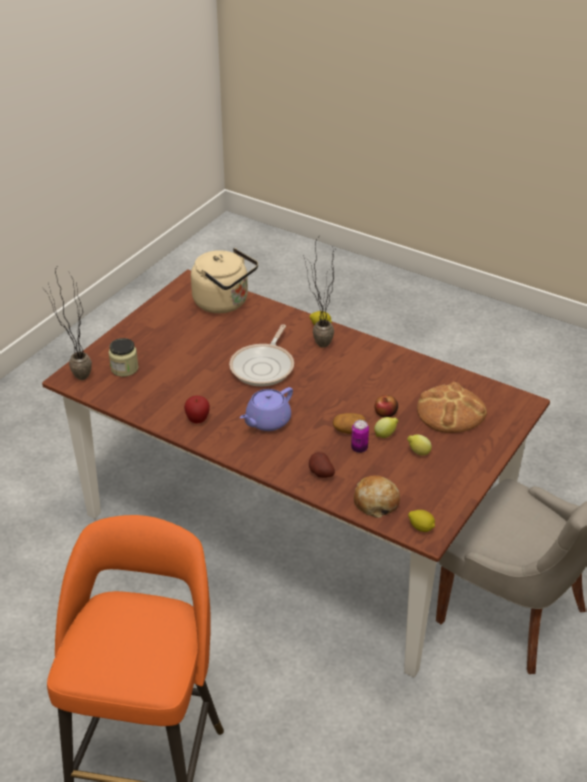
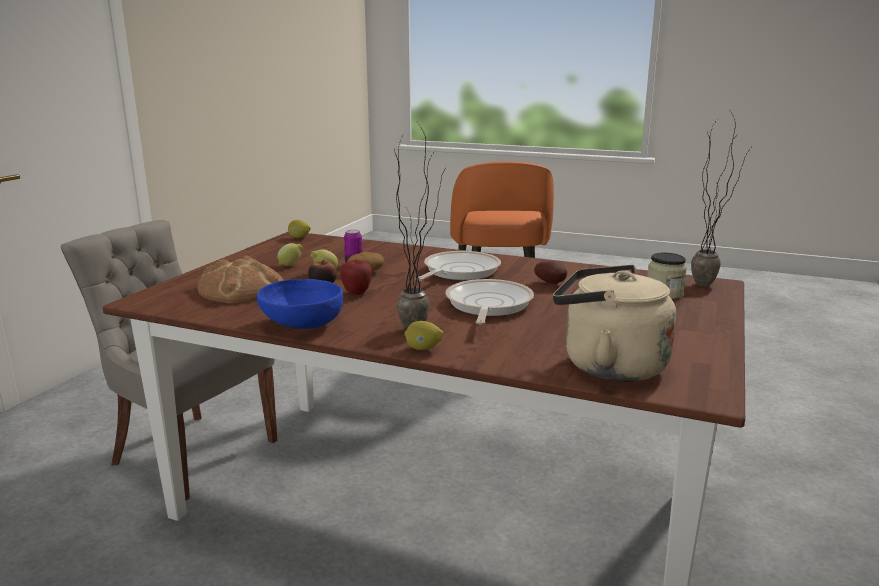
camera: 170 degrees right, 20 degrees down
(198, 420) = (534, 268): apple -> apple (356, 293)
(267, 421) = (458, 272): purple teapot -> frying pan
(320, 474) = (391, 251): potato -> potato (551, 283)
(376, 502) = (337, 244): bread -> none
(396, 358) = (301, 324): none -> blue bowl

